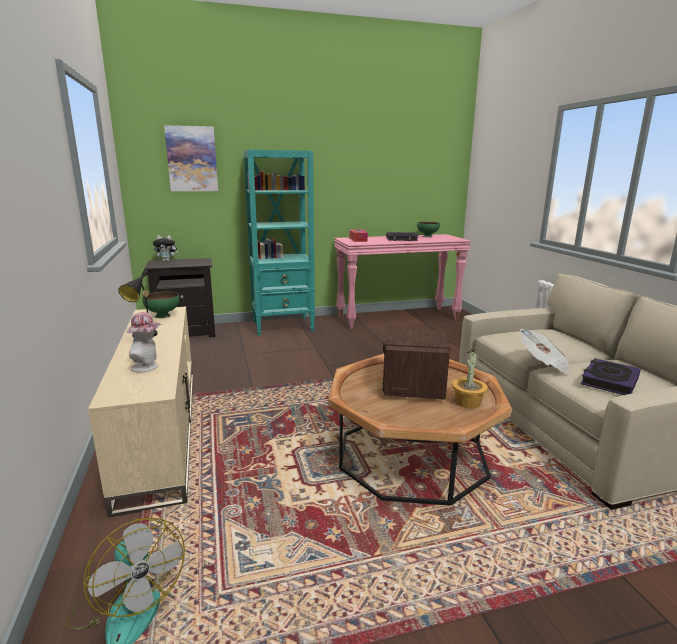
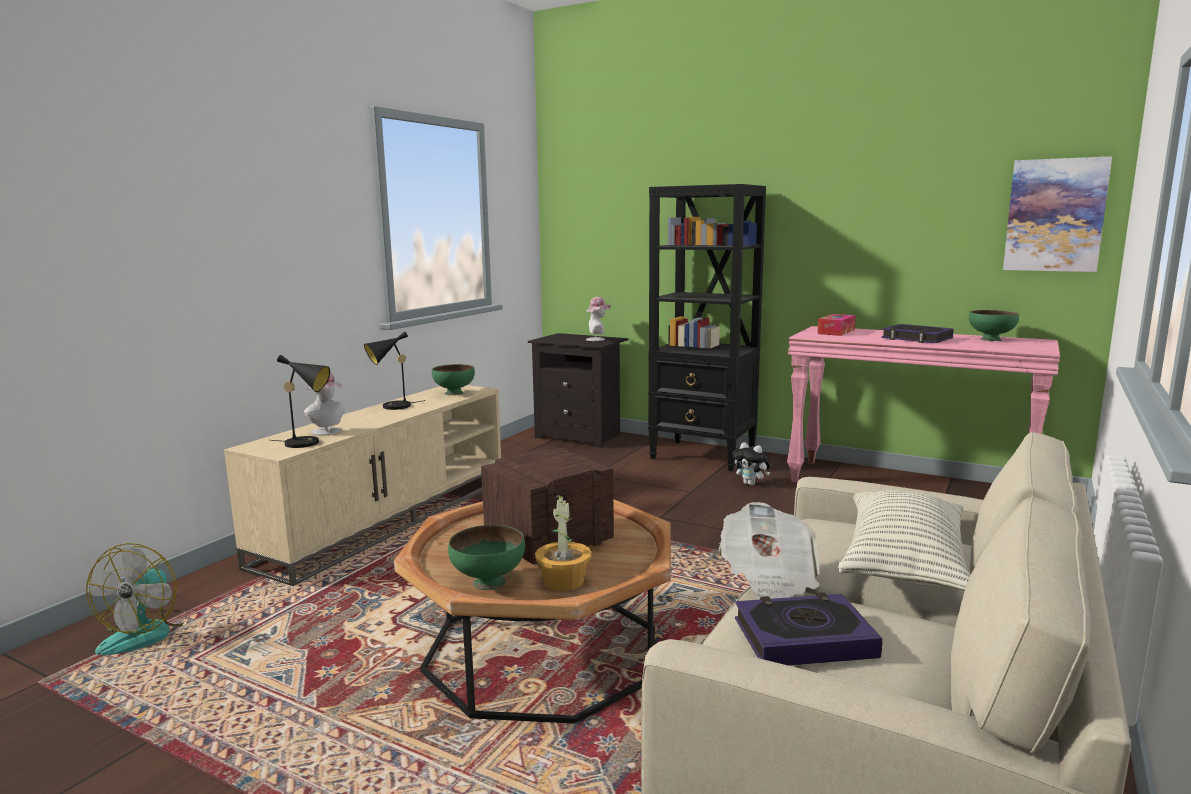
camera: 45 degrees right, 5 degrees down
(157, 379) = (307, 443): none -> black table lamp
(167, 261) = (571, 336): plush toy -> plush toy (751, 484)
(192, 159) = (617, 202): picture -> picture (1055, 215)
(194, 261) = (598, 339): none -> hat
(283, 326) = (703, 455): turquoise bookcase -> black bookcase
(441, 418) = (489, 581): none -> green bowl
(559, 342) = (903, 563): none -> pillow

